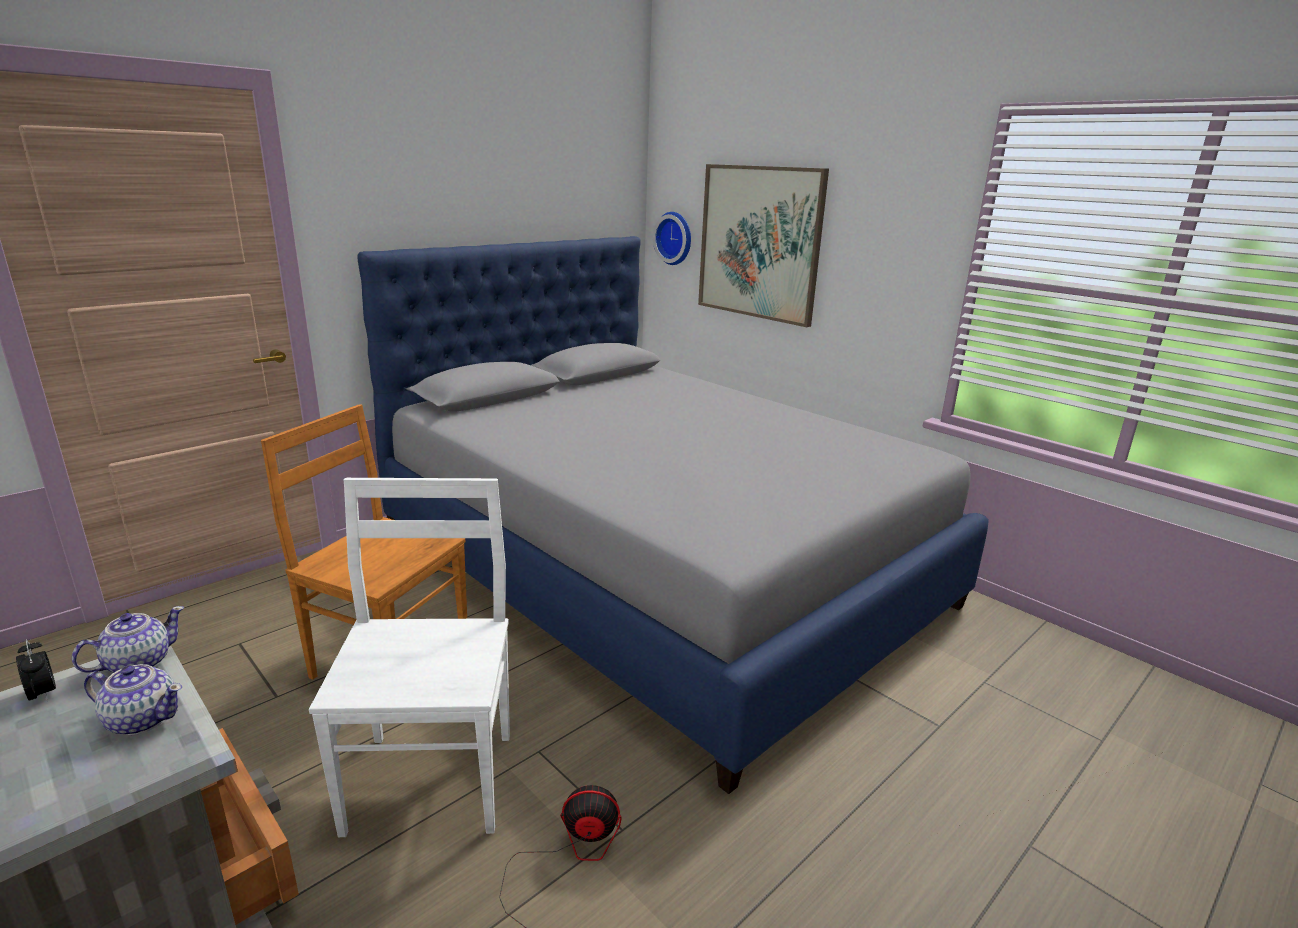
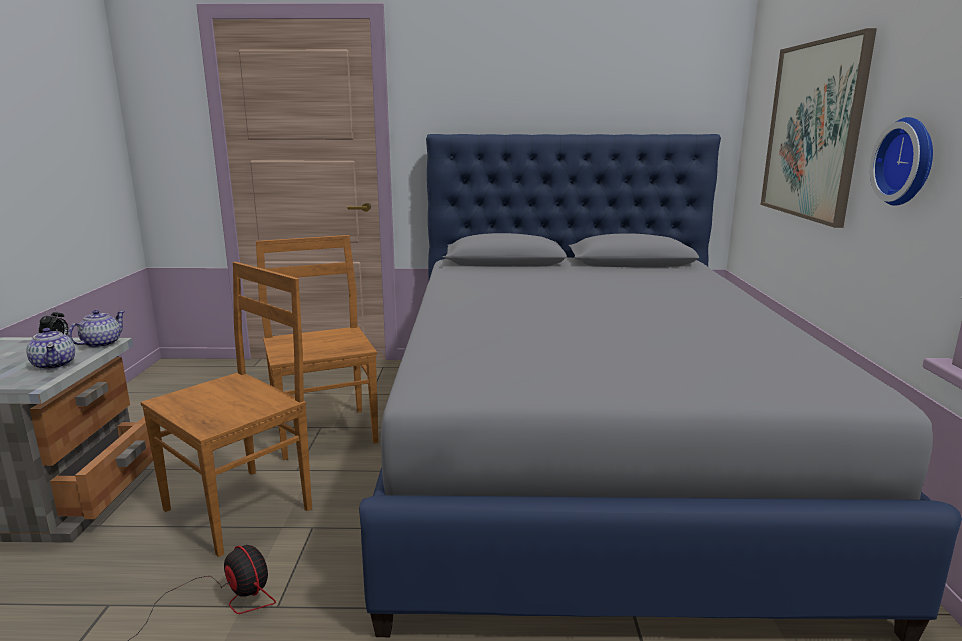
camera: 45 degrees right, 5 degrees down
(137, 663) = (101, 344): teapot -> teapot turned 60 degrees counterclockwise
(432, 778) = (242, 507): white chair -> brown chair
(675, 238) = (757, 135): wall clock -> wall clock (908, 162)

